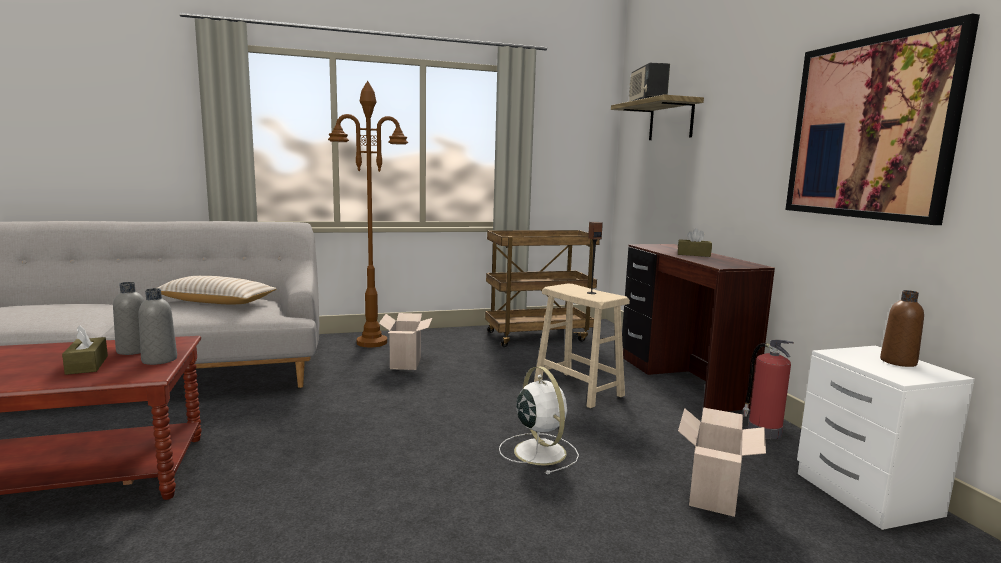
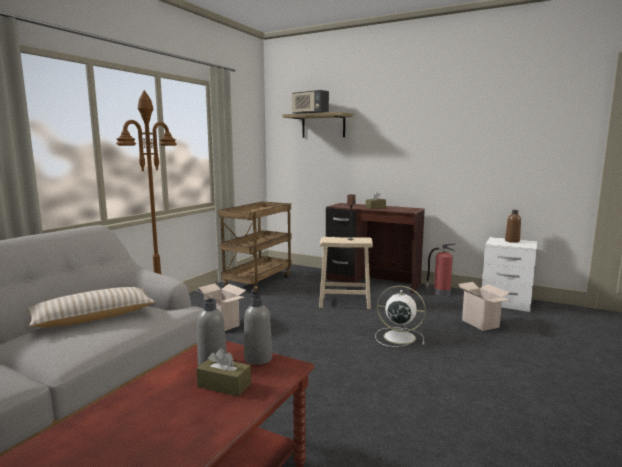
camera: 45 degrees left, 0 degrees up
(869, 129) = (472, 137): picture -> none

